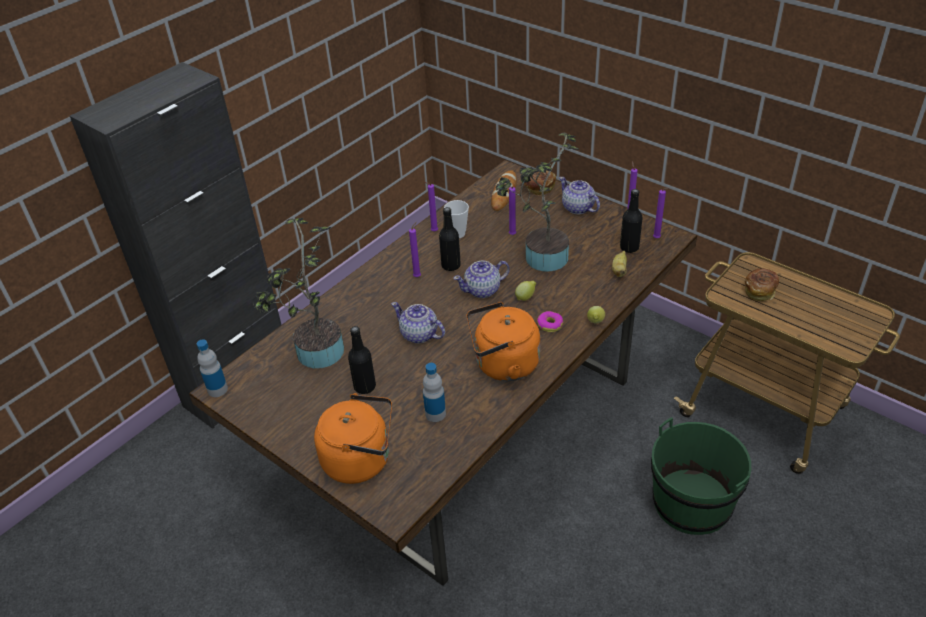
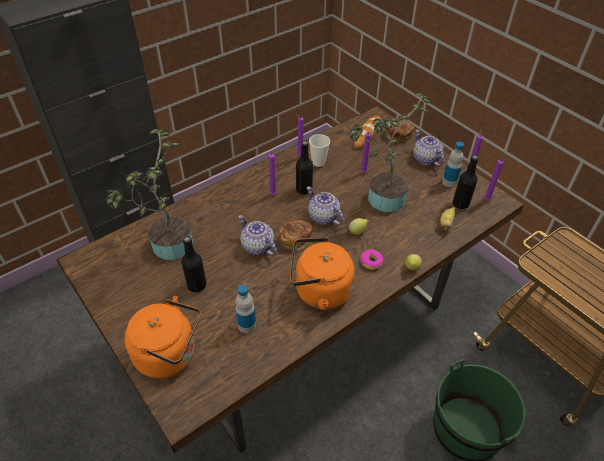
camera: 10 degrees right, 5 degrees up
(217, 389) = (79, 260): bottle -> bottle (449, 182)
(483, 290) = (323, 217): teapot -> teapot turned 60 degrees clockwise
(760, 291) = (569, 266): bread -> bread (295, 239)

